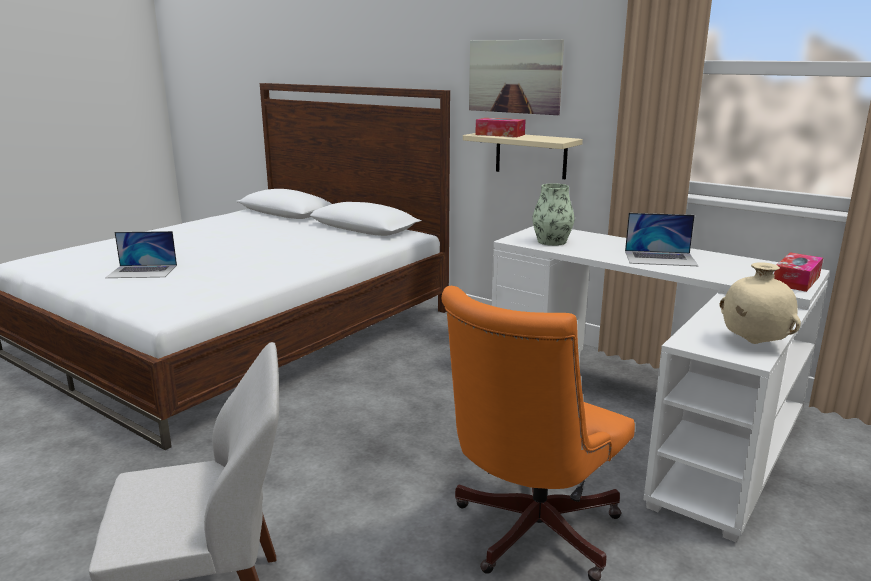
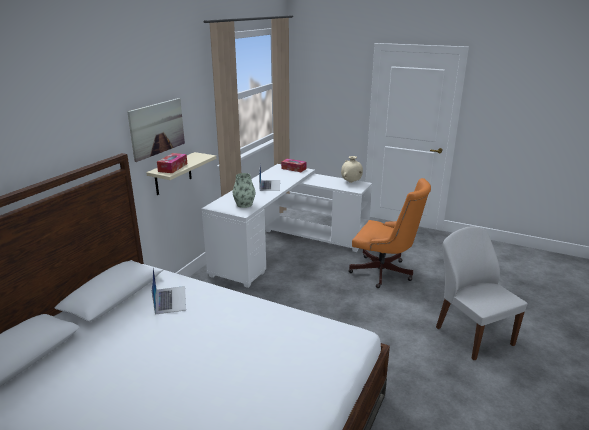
camera: 100 degrees left, 5 degrees up
(142, 271) = (266, 388): laptop -> laptop (170, 299)

